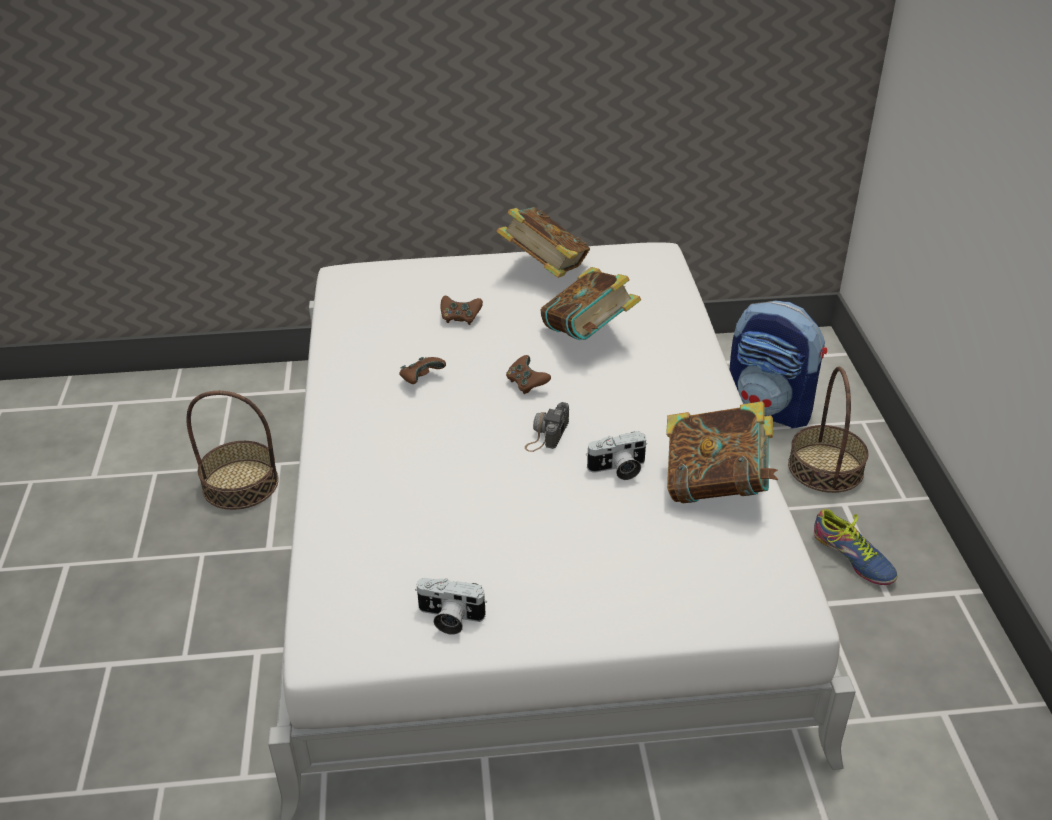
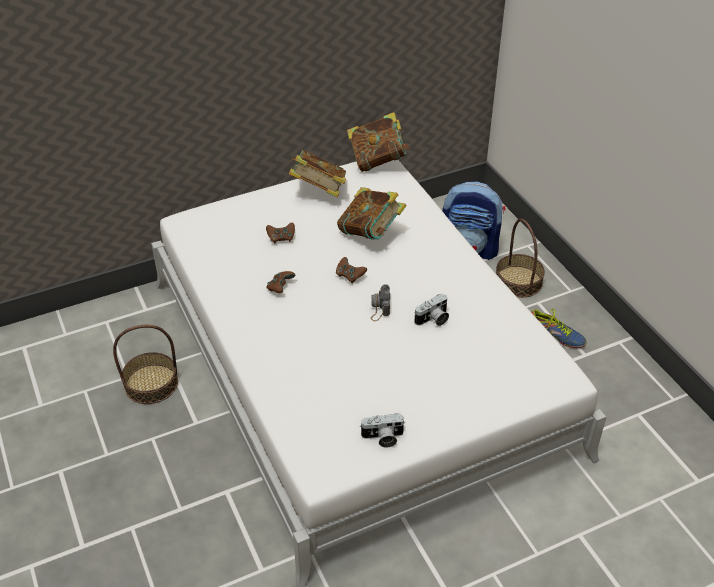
camera: 20 degrees left, 5 degrees up
(716, 486) = (493, 316): book -> book (378, 161)

